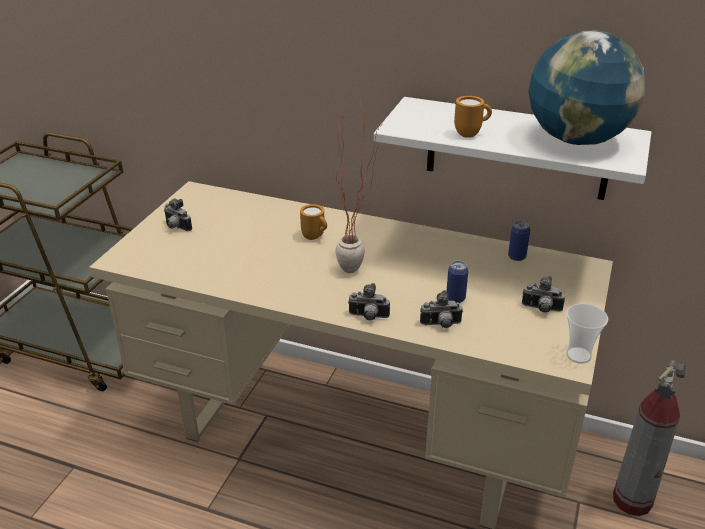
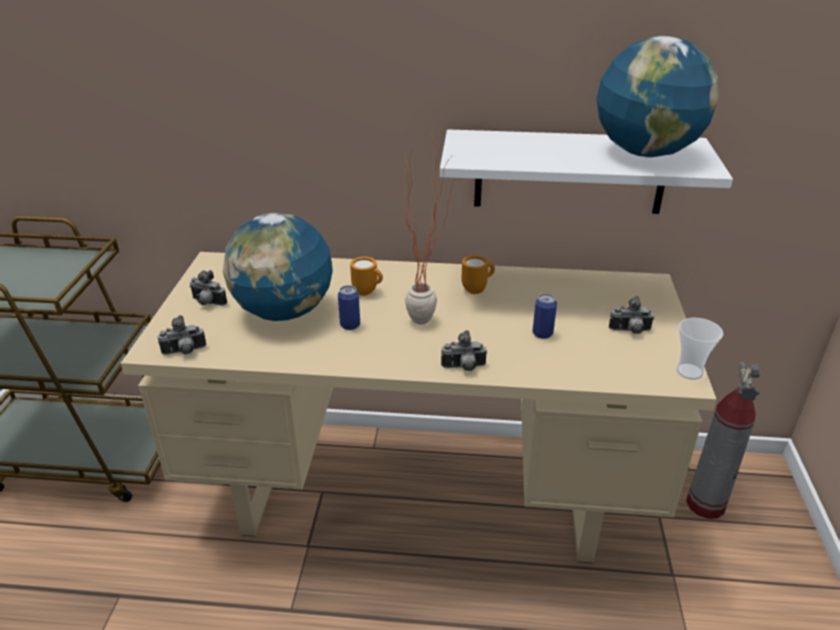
camera: 15 degrees left, 0 degrees up
(236, 244) = (284, 312): none -> globe
(441, 325) = (542, 364): camera -> camera (184, 352)
(471, 134) = (541, 158): orange mug -> orange mug (477, 289)
(517, 257) = (580, 283): can -> can (350, 325)

